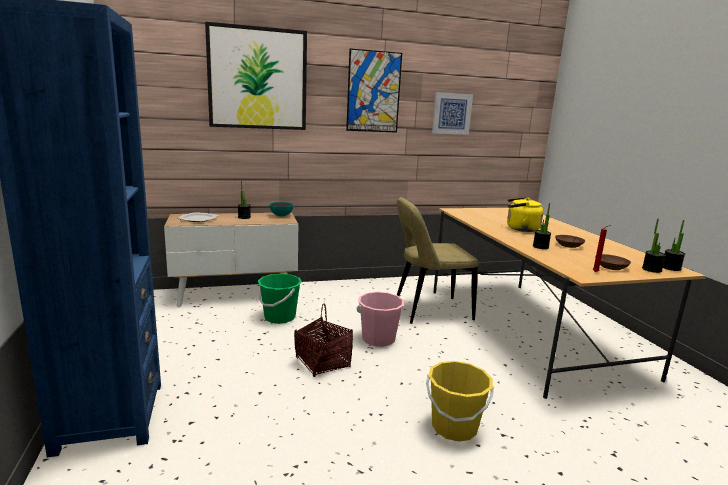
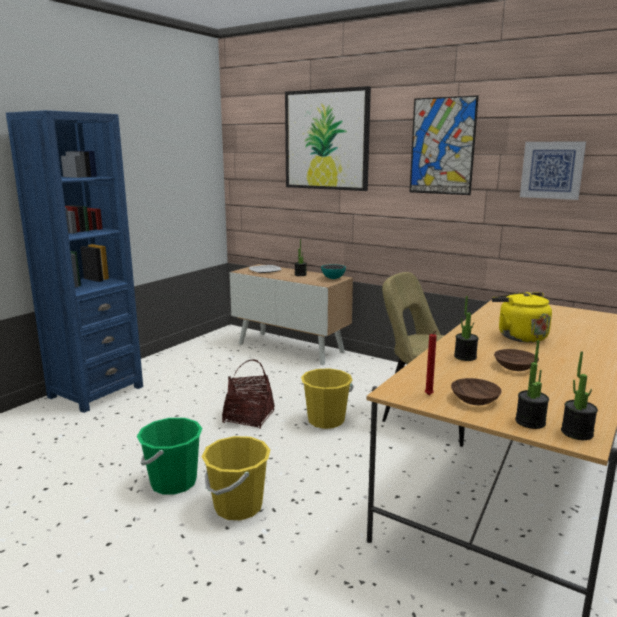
camera: 50 degrees right, 0 degrees up
(279, 317) = (287, 374): green bucket -> green bucket (173, 482)
(378, 339) = (326, 420): pink bucket -> yellow bucket

